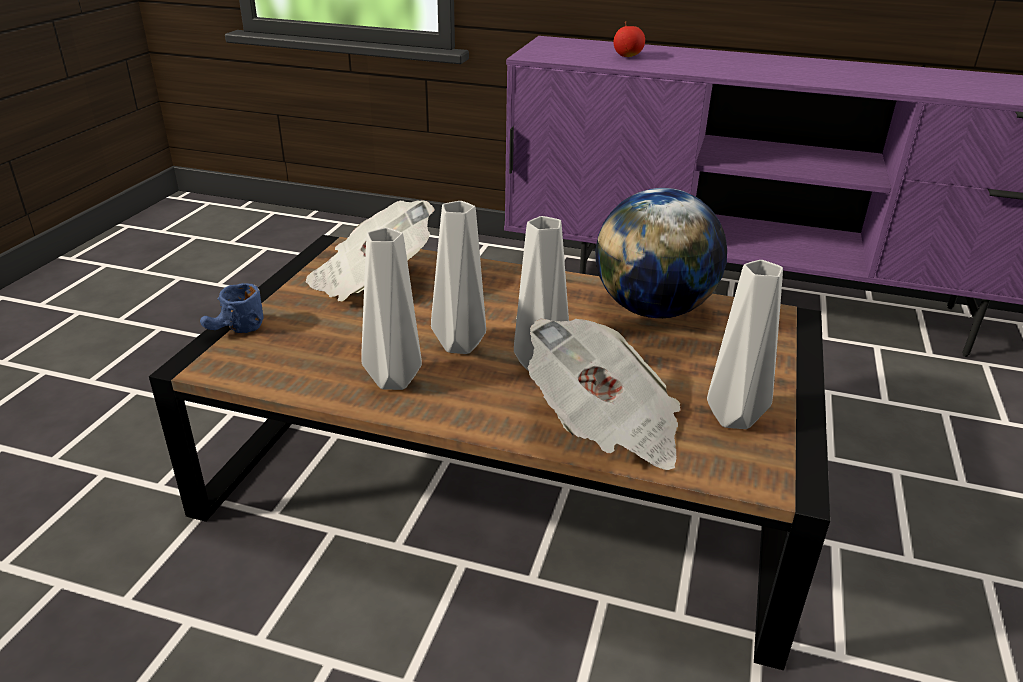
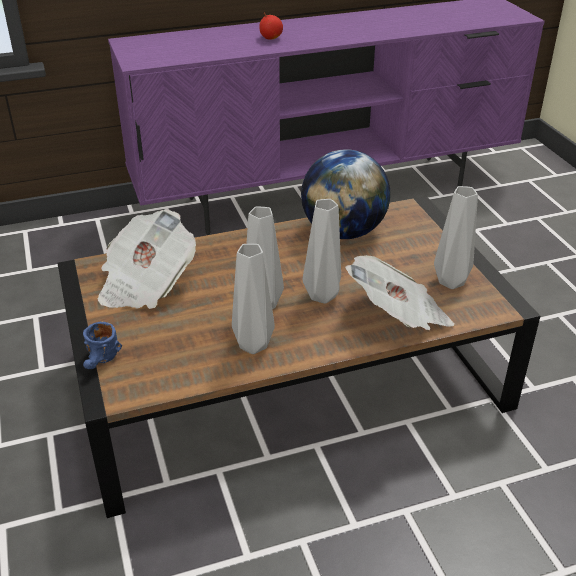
camera: 35 degrees left, 5 degrees up
(628, 56) = (204, 45): apple -> apple (271, 38)

